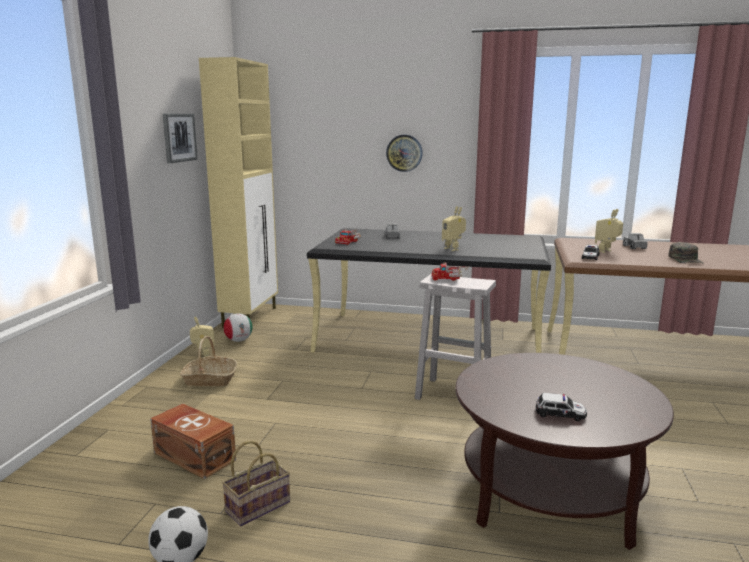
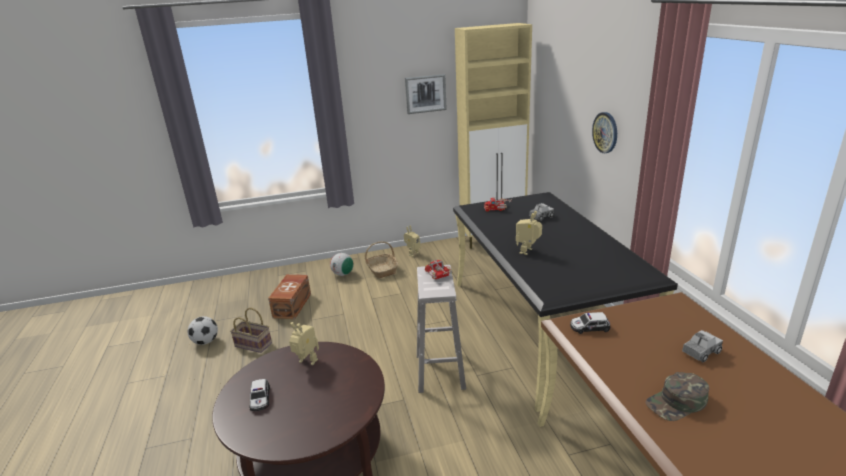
camera: 65 degrees right, 10 degrees up
(238, 340) = (448, 253): football -> football (343, 274)
(606, 251) = (639, 334): toy robot -> toy robot (306, 362)

